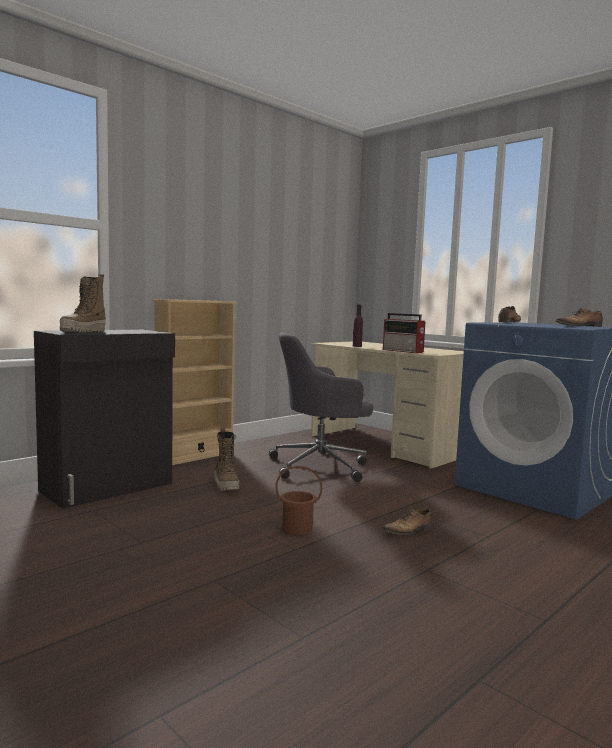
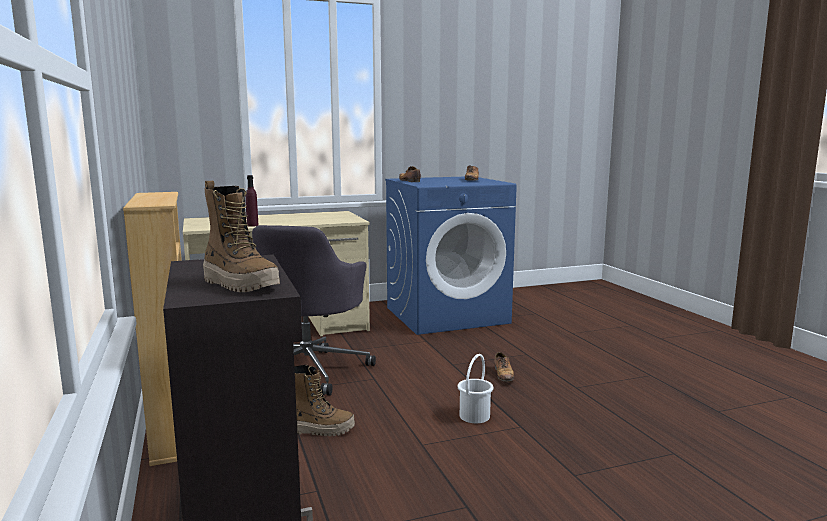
camera: 65 degrees left, 5 degrees up
(297, 528) = (475, 416): brown bucket -> white bucket
(403, 351) = (321, 222): radio -> none

